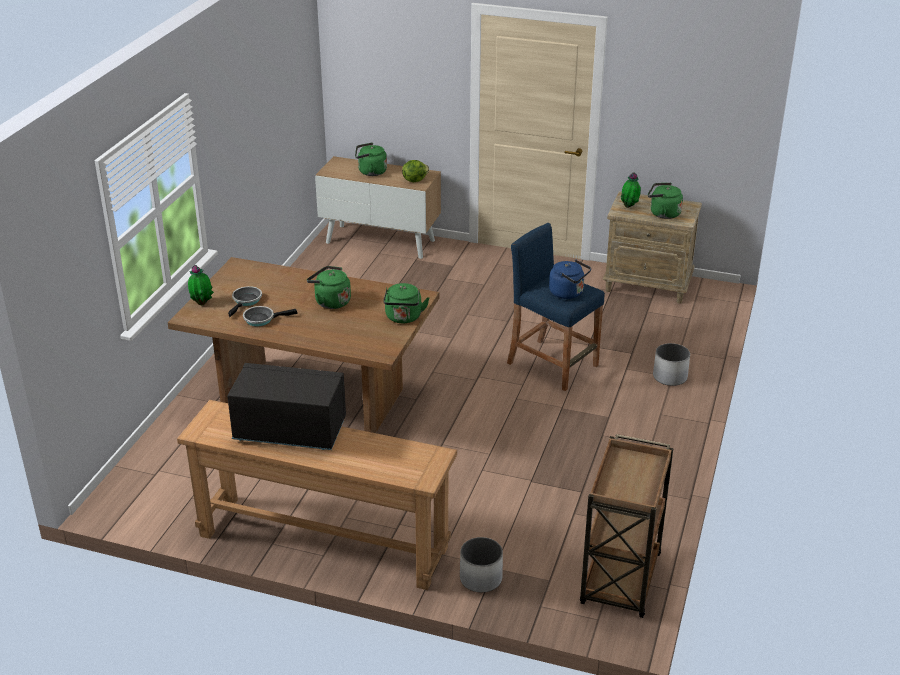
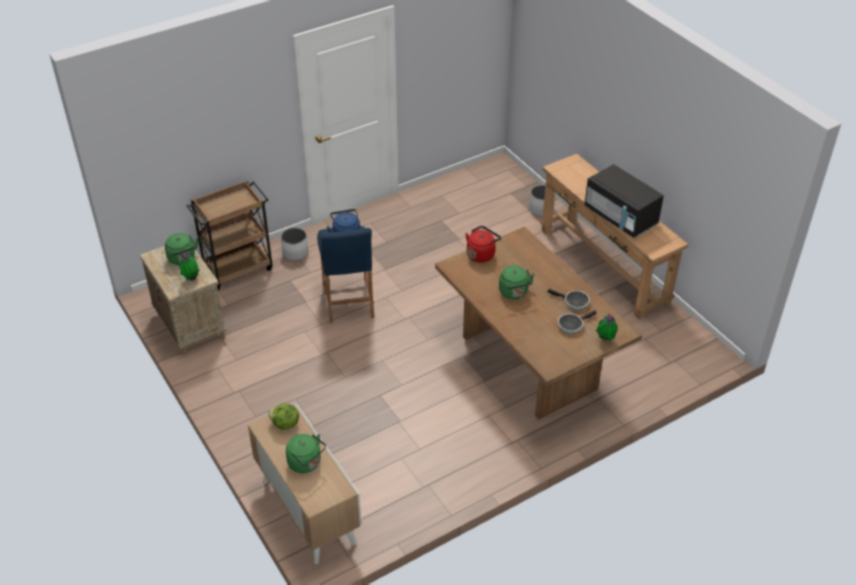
camera: 140 degrees left, 10 degrees up
(403, 318) = (481, 254): green kettle -> red kettle
(620, 581) = (478, 177): brown cart -> brown cart (238, 268)

